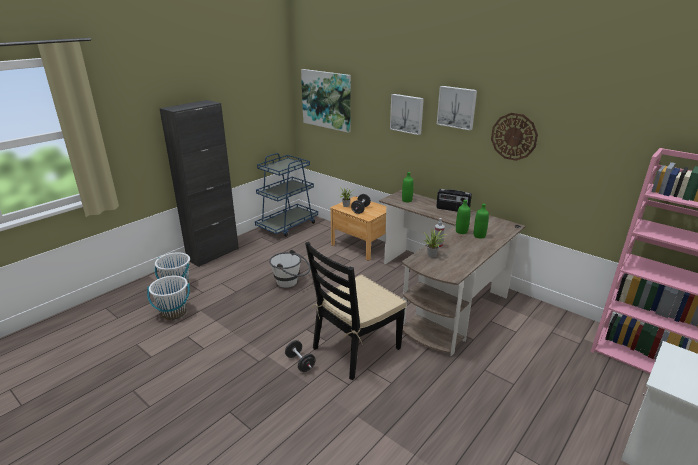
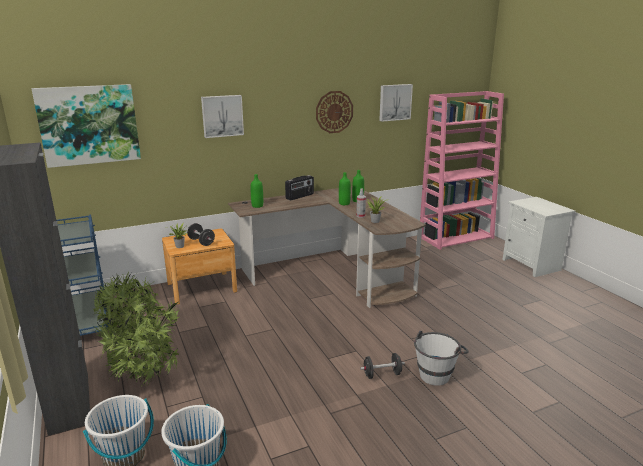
camera: 65 degrees left, 5 degrees down
(245, 265) = (142, 376): none -> potted plant
(291, 282) = (228, 349): white bucket -> white bucket (437, 373)
(355, 348) = (379, 337): black chair -> none
(457, 107) = (278, 97): picture -> picture (394, 102)

